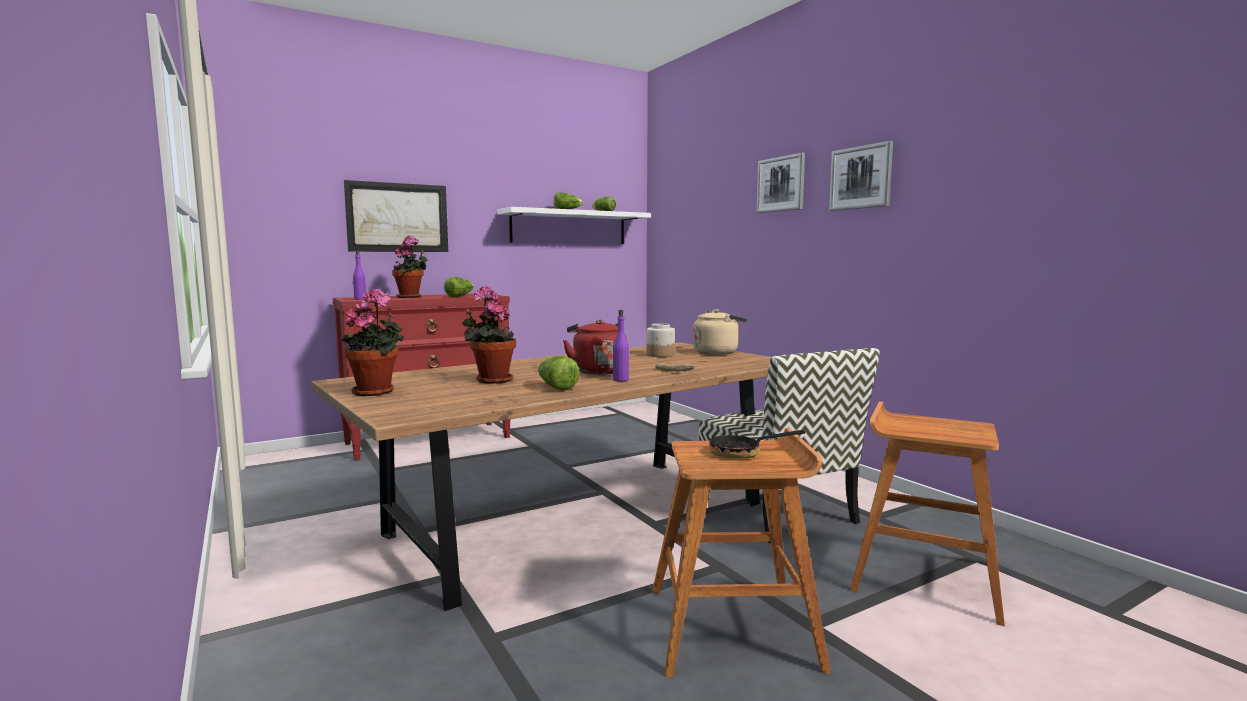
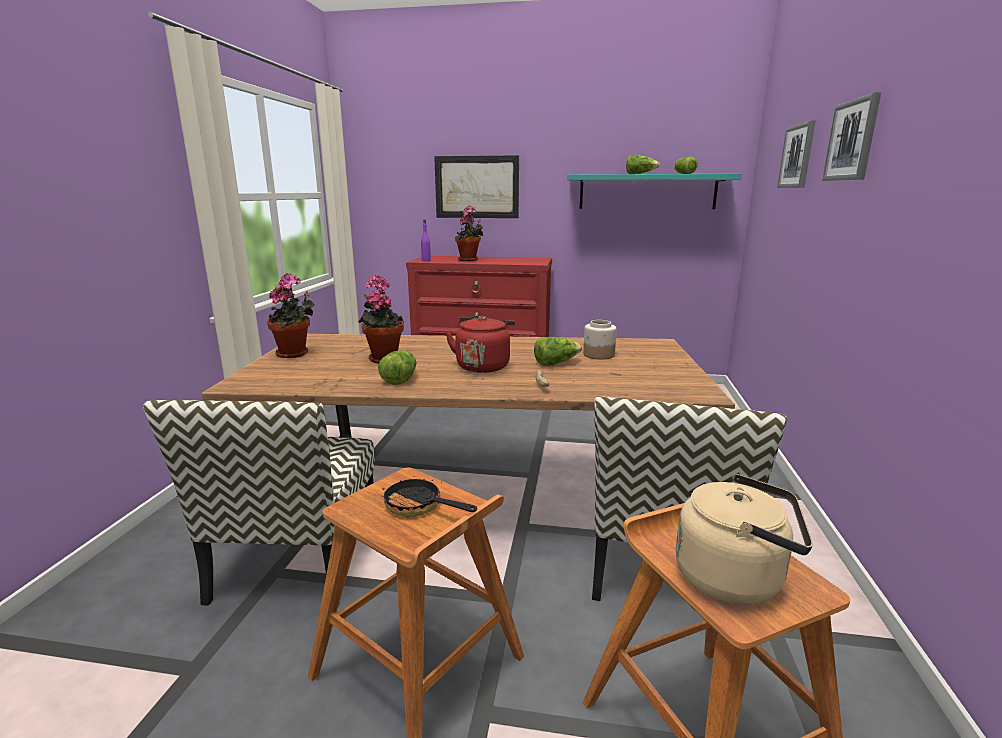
camera: 40 degrees right, 10 degrees up
(459, 296) = (506, 262): lettuce -> lettuce (556, 363)
(497, 621) = (297, 560): none -> chair
(569, 227) = (647, 192): white shelf -> turquoise shelf
(620, 380) = (469, 382): purple bottle -> none
(718, 352) = (669, 363): beige kettle -> beige kettle (734, 578)
(861, 177) = (930, 133): picture -> picture (797, 156)

